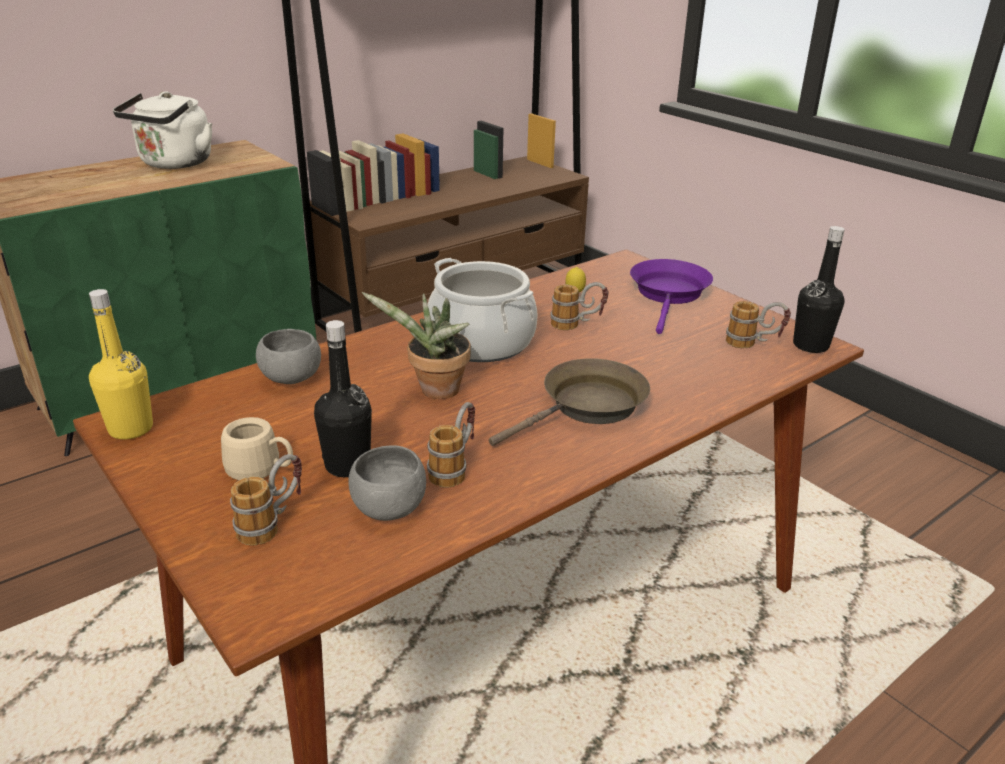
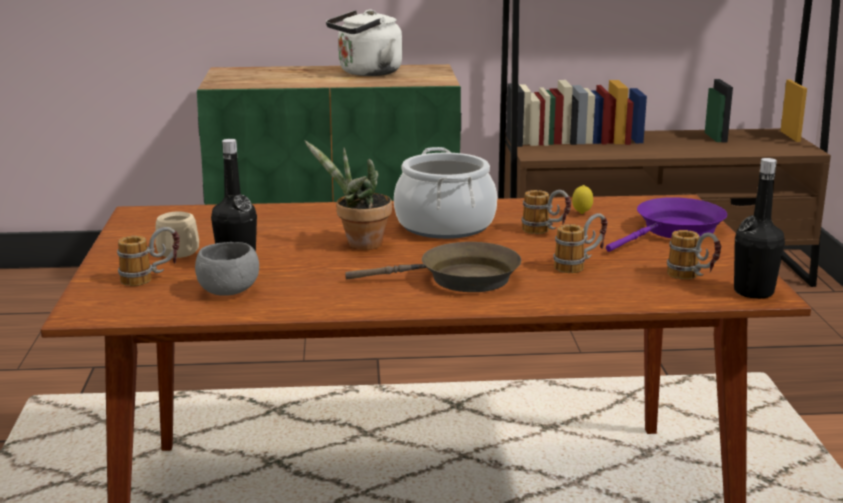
camera: 35 degrees right, 10 degrees down
(131, 429) = (140, 217): yellow bottle -> none
(291, 378) = (273, 215): grey bowl -> none
(455, 467) = (304, 284): mug -> mug (580, 265)

